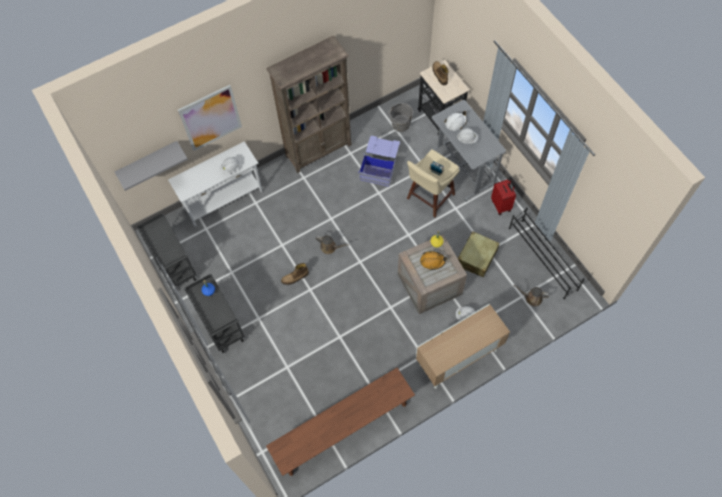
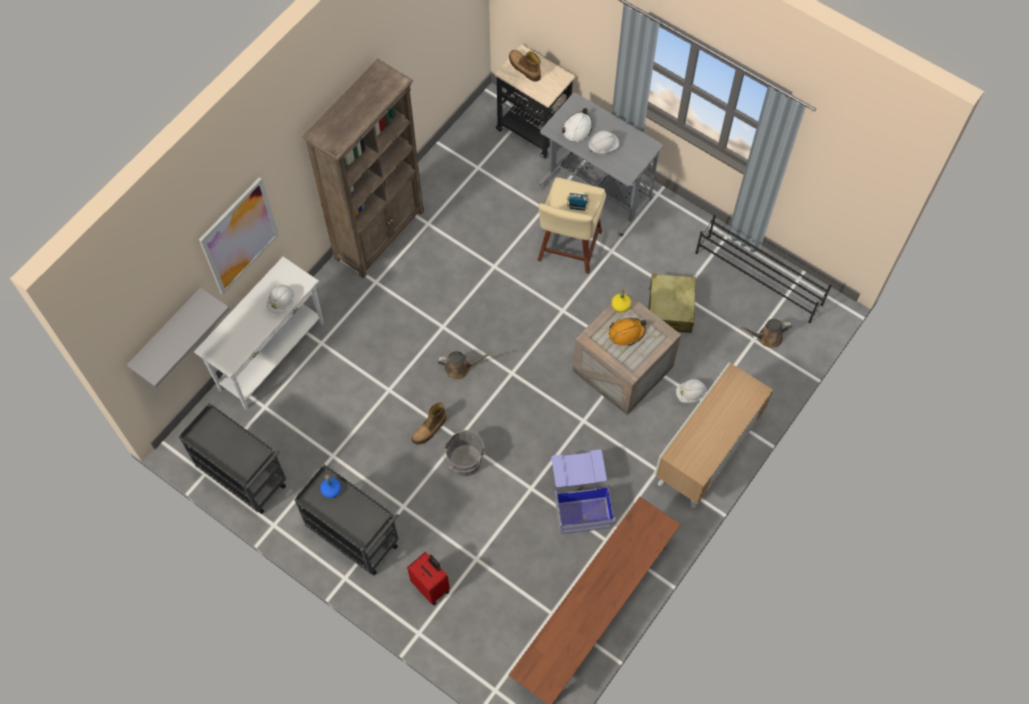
camera: 25 degrees left, 0 degrees up
(379, 166) = (479, 228): blue storage box -> blue storage box (580, 498)
(400, 125) = (481, 160): grey bucket -> grey bucket (465, 464)
(501, 205) = (672, 225): red suitcase -> red suitcase (431, 586)

